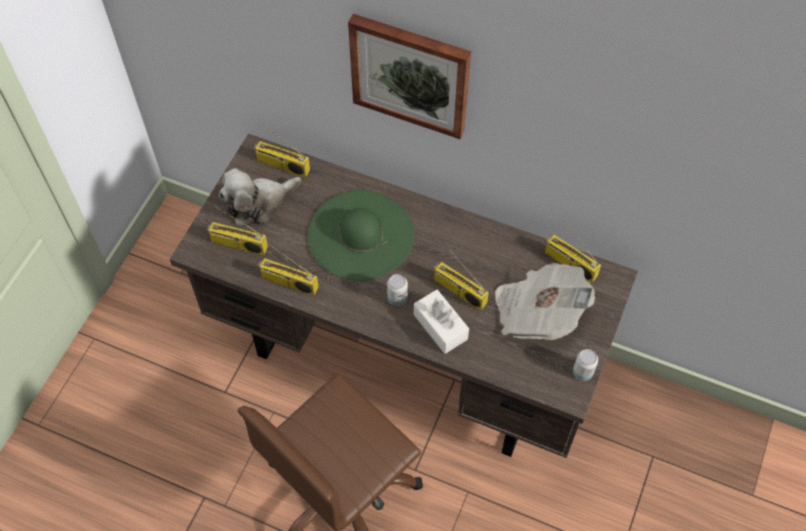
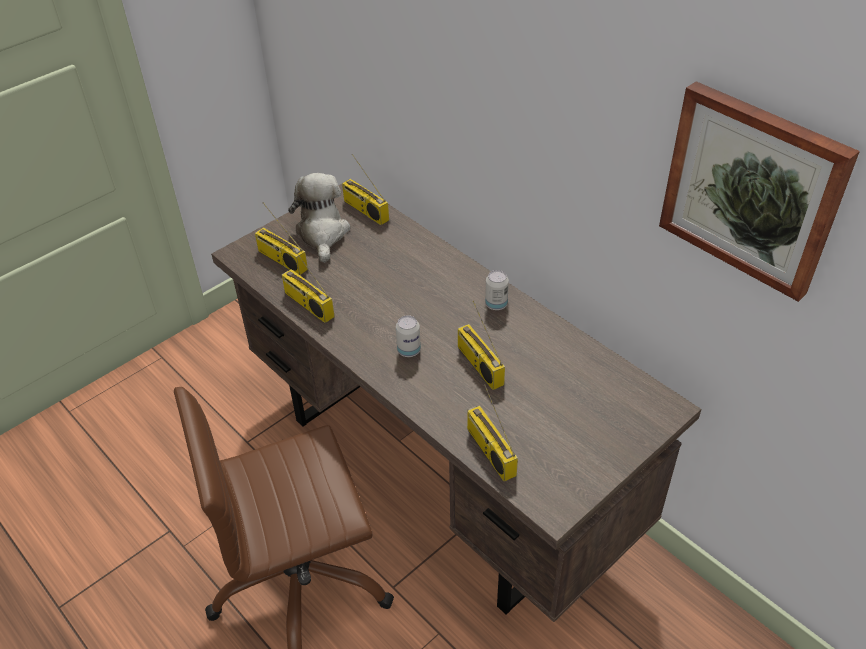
camera: 25 degrees right, 15 degrees down
(258, 204) = (322, 233): plush toy -> plush toy turned 90 degrees clockwise
(360, 235) = (405, 286): green hat -> none
(411, 74) = (486, 94): picture -> picture (752, 189)
(440, 326) = (439, 391): white tissue box -> none
(538, 312) = (558, 412): newspaper -> none
(569, 264) = (619, 377): radio -> radio (489, 451)
(582, 372) = (580, 490): can -> can (496, 304)

